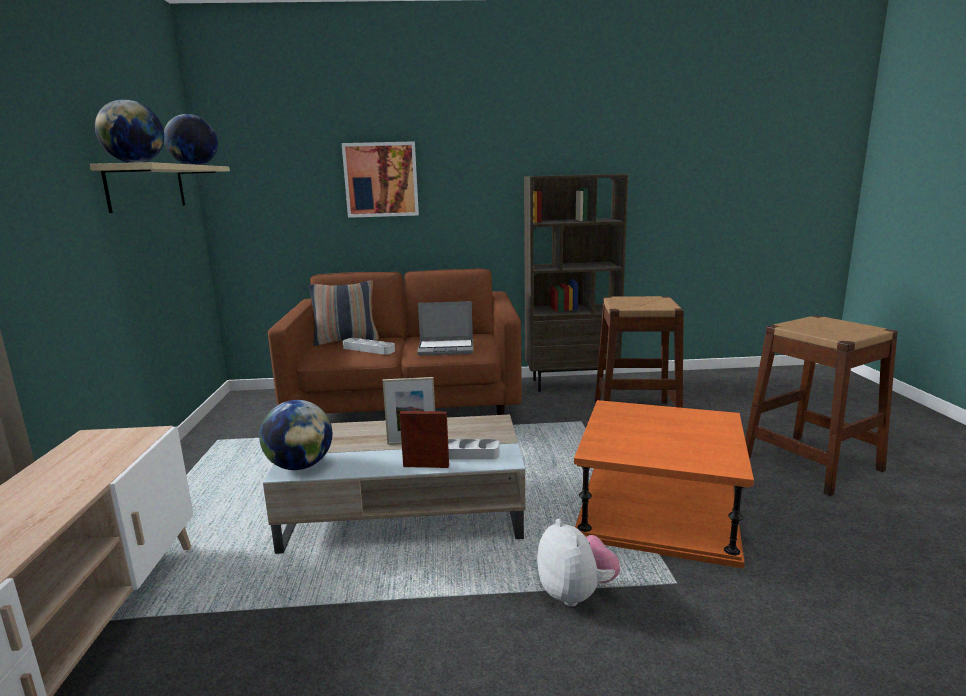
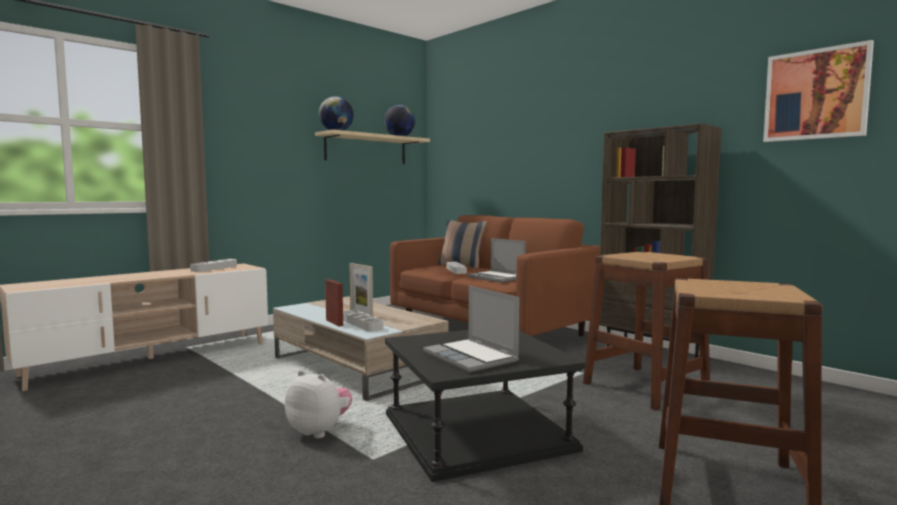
camera: 50 degrees right, 10 degrees down
(77, 458) = (214, 268): none -> grey tray
(300, 466) = (299, 307): globe -> none
(381, 180) = (521, 145): picture -> picture (815, 94)
(576, 593) = (319, 431): plush toy -> plush toy turned 90 degrees counterclockwise
(658, 510) = (477, 432): orange side table -> black side table
(690, 443) = (472, 357): none -> laptop

